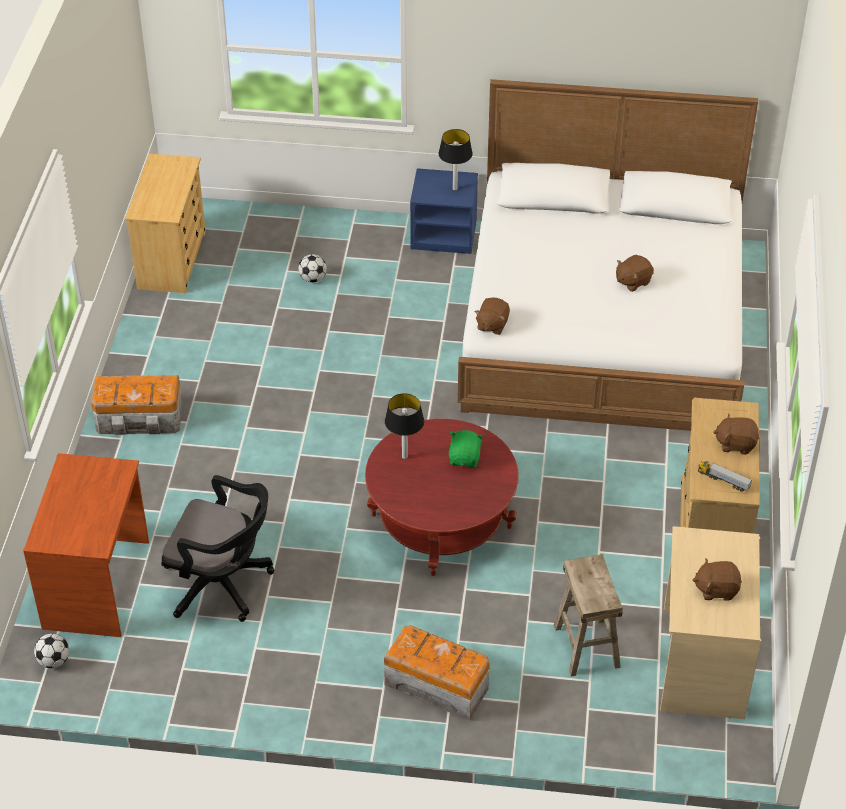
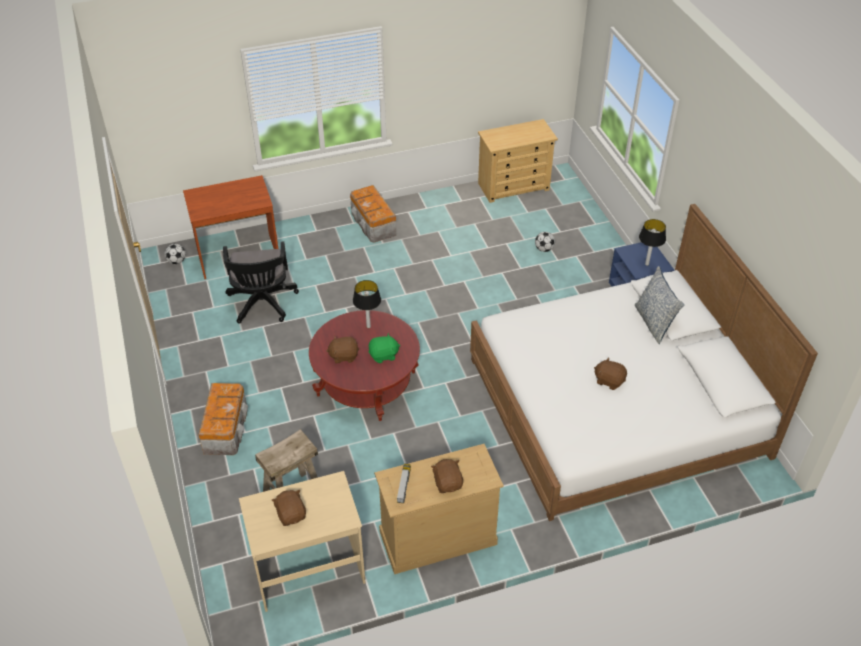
camera: 65 degrees right, 0 degrees up
(492, 325) = (508, 321): brown plush toy -> brown plush toy (344, 356)
(567, 215) = (654, 323): none -> pillow

